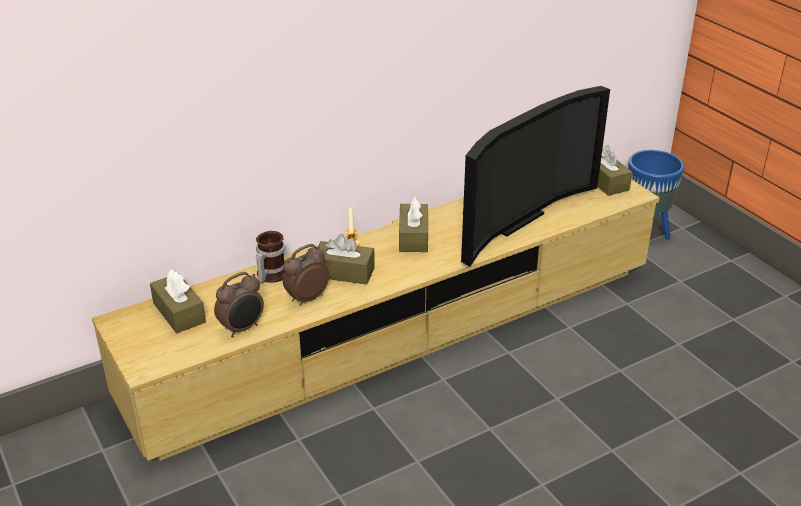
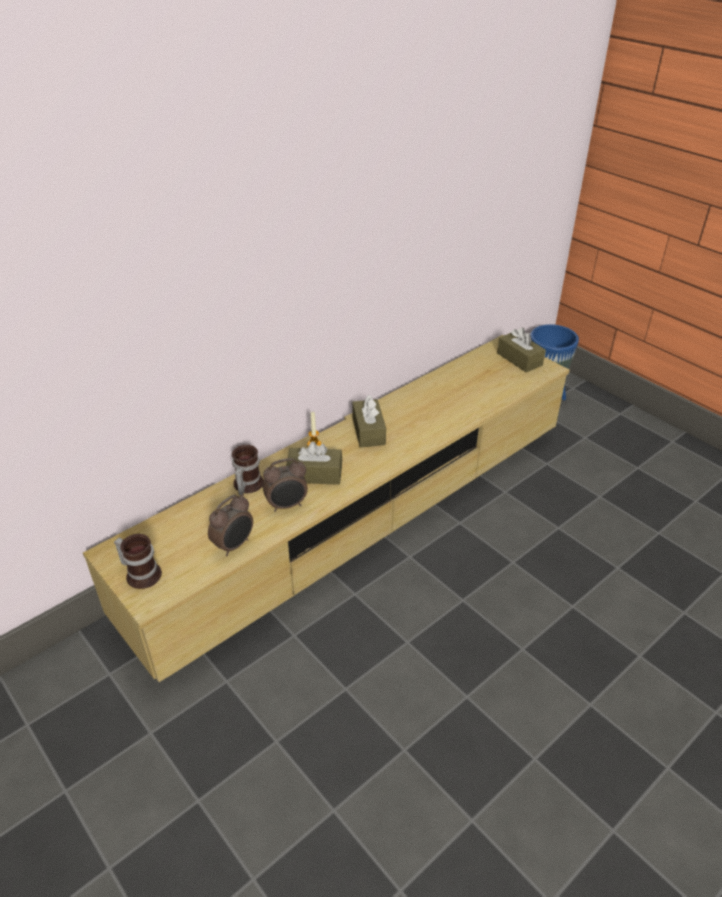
camera: 10 degrees left, 5 degrees up
(144, 342) = (142, 573): none -> mug
(179, 313) = (168, 536): brown tissue box -> none
(306, 298) = (287, 505): alarm clock -> alarm clock turned 150 degrees counterclockwise
(511, 219) = (450, 403): television -> none

